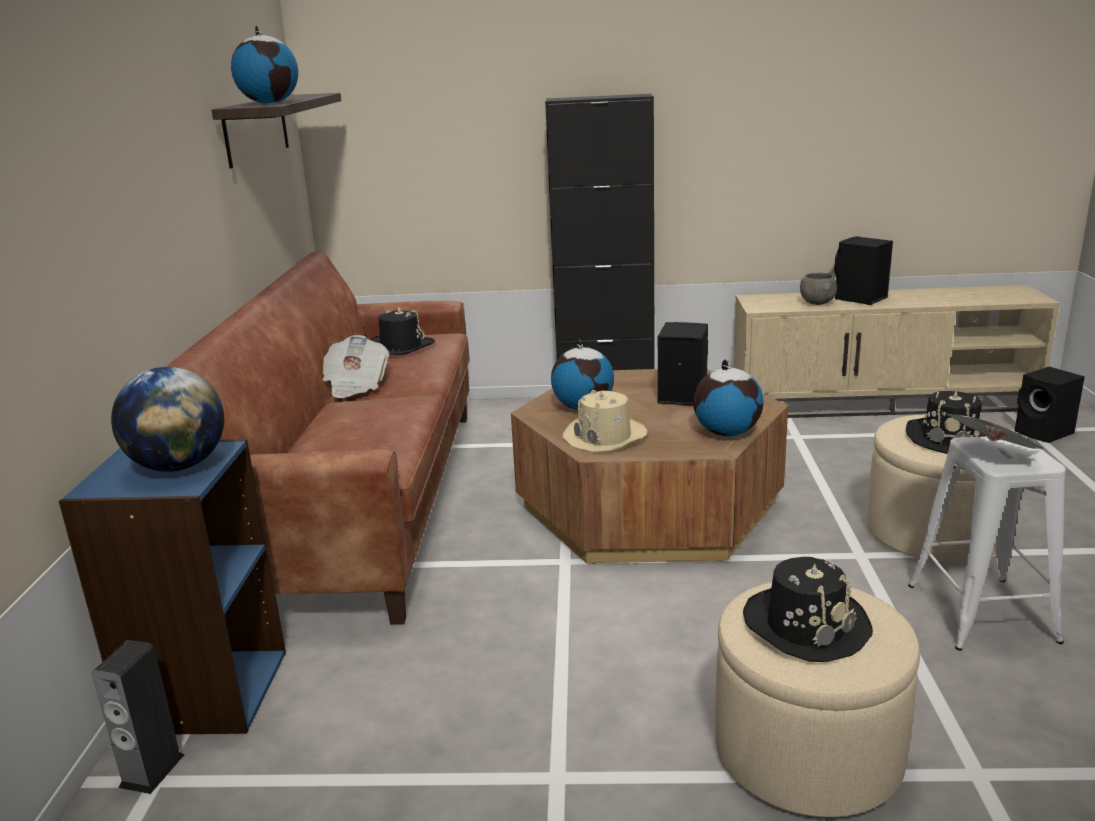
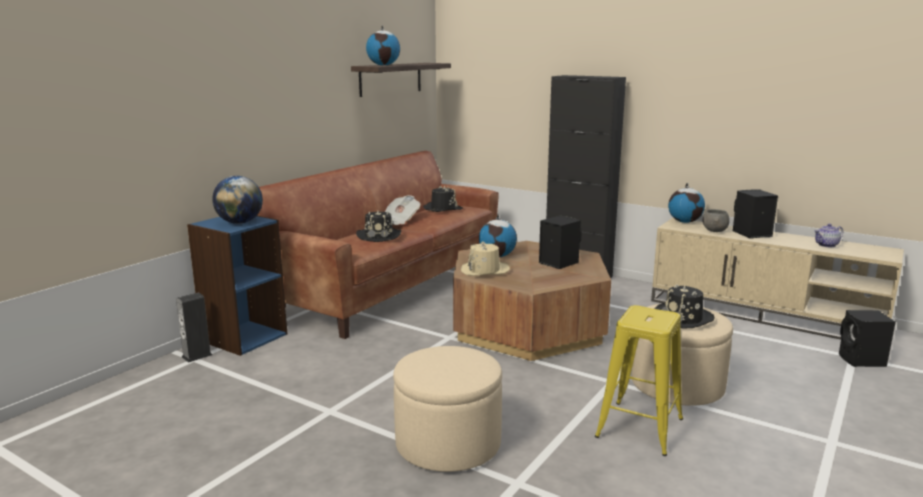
camera: 30 degrees right, 5 degrees down
(726, 433) = (550, 283): globe -> globe (684, 222)
(805, 625) = (441, 363): black hat -> black hat (379, 236)
(956, 296) = (826, 245): none -> teapot
(981, 613) = (639, 427): white stool -> yellow stool
(993, 457) = (636, 317): newspaper -> none

